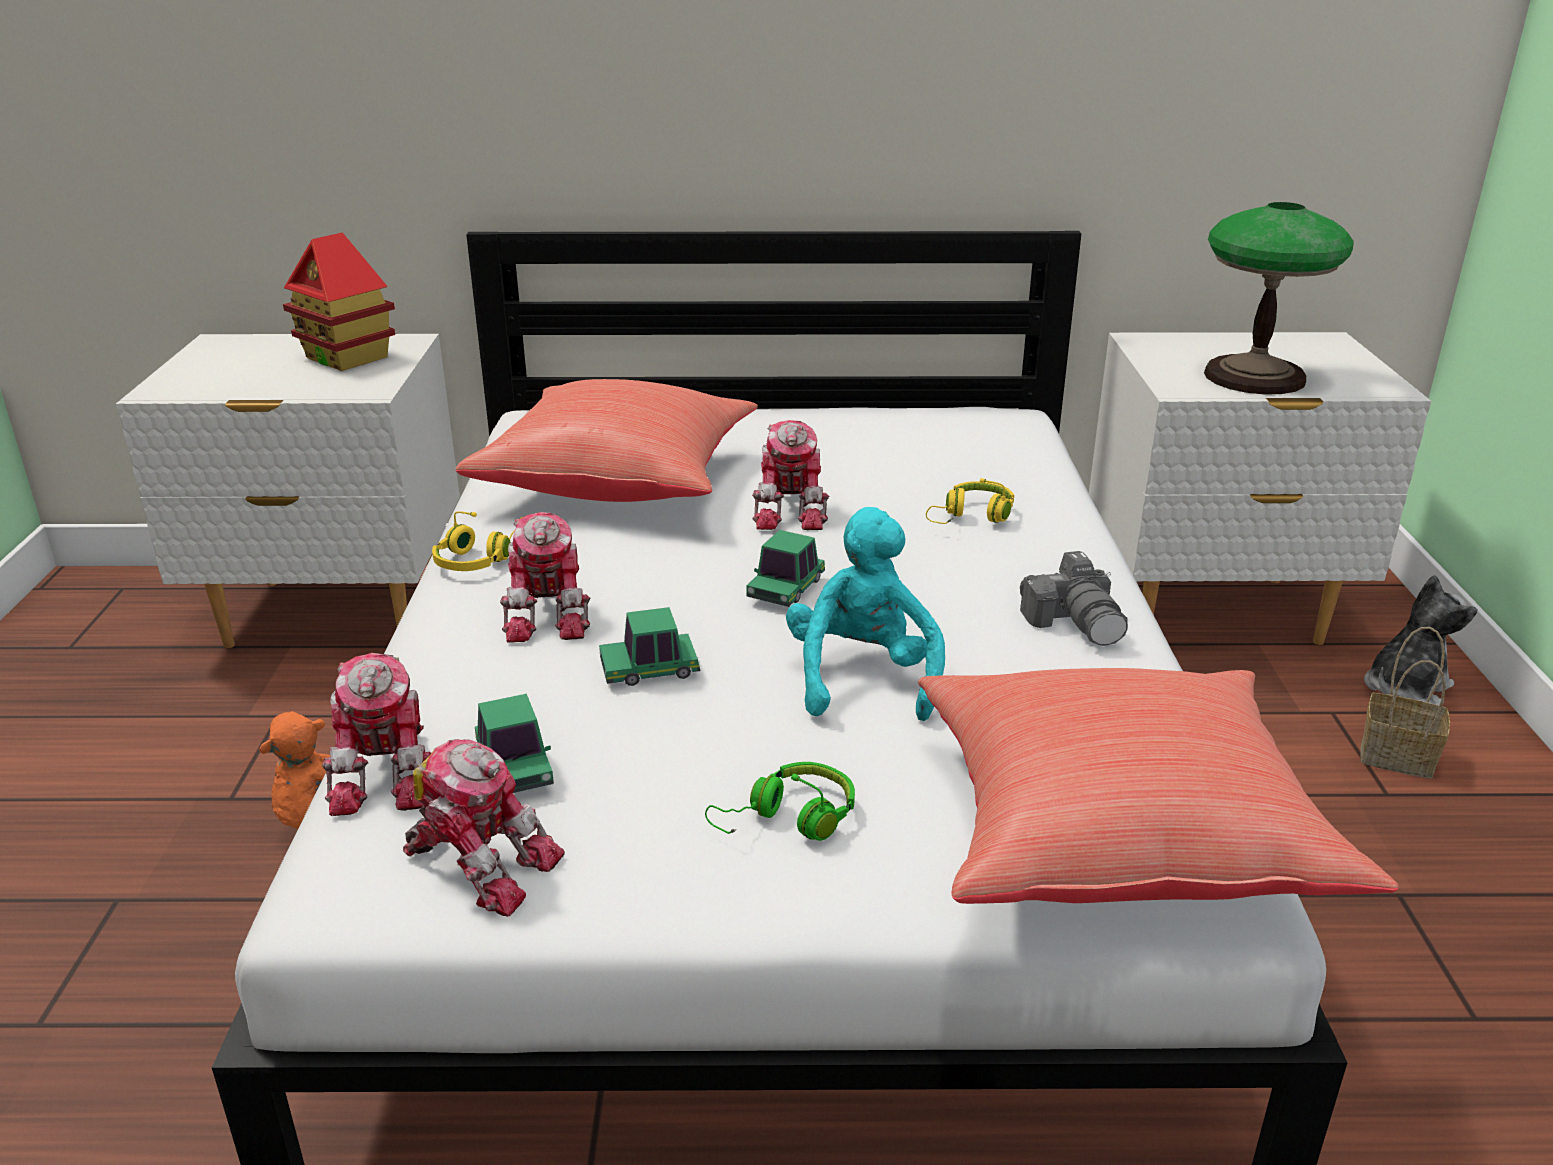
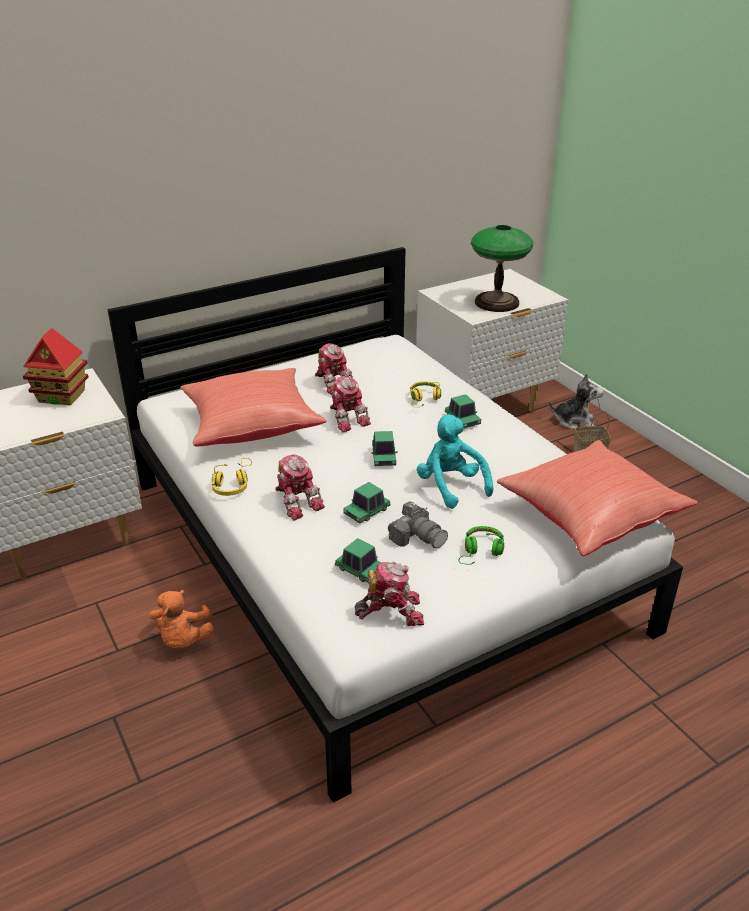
camera: 30 degrees left, 5 degrees up
(390, 772) = (313, 591): toy robot -> toy robot (333, 383)
(1013, 569) = (462, 420): none -> toy car
(1076, 622) = (505, 436): camera -> camera (417, 537)
(1404, 688) = (574, 421): plush toy -> plush toy turned 75 degrees clockwise

